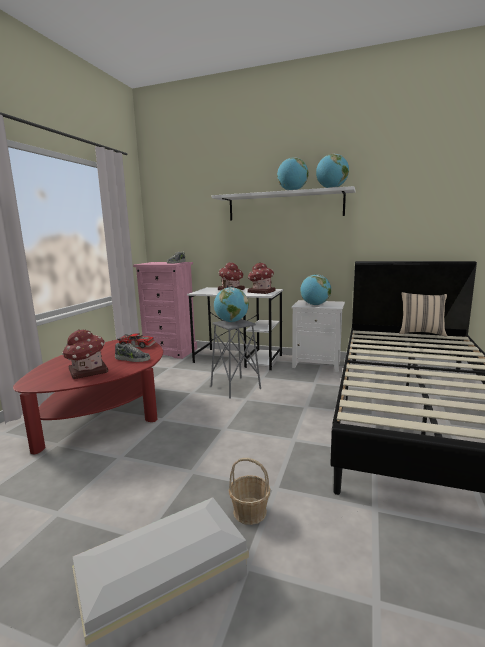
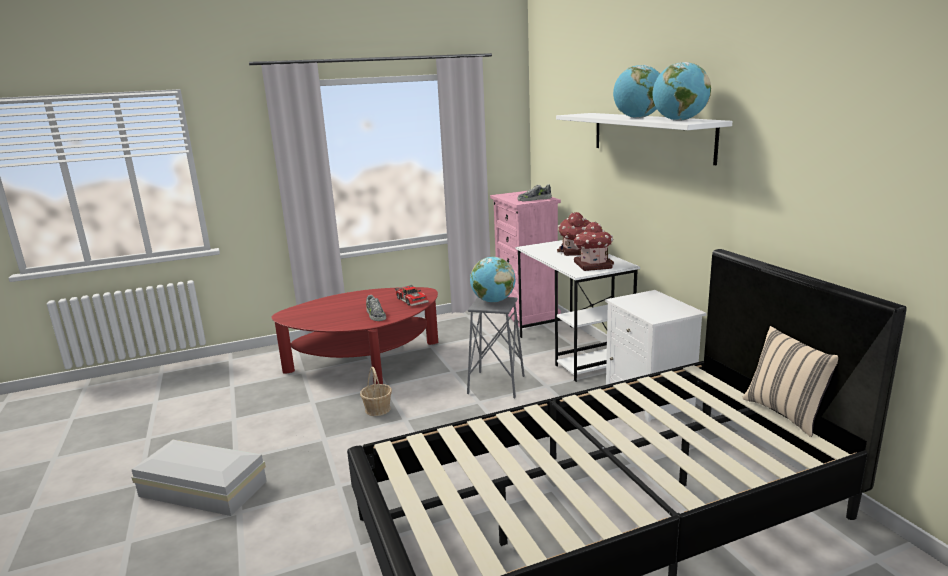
camera: 50 degrees right, 5 degrees up
(87, 372) = (328, 316): toy house -> none
(249, 511) = (297, 487): basket -> basket (378, 409)
(315, 305) = (642, 306): globe -> none

